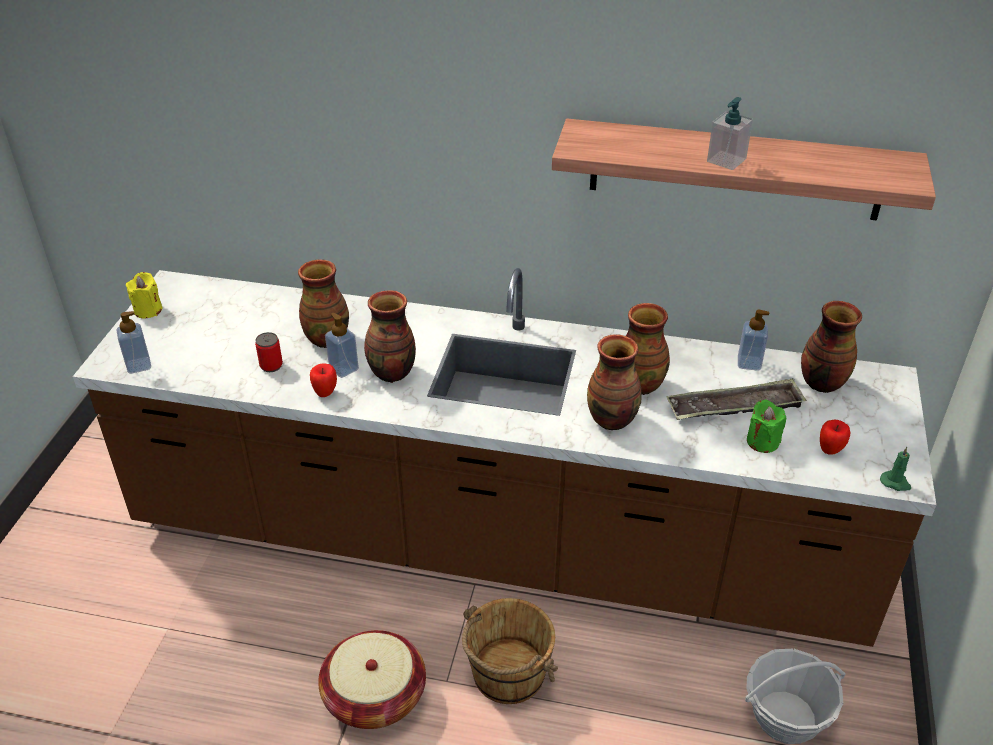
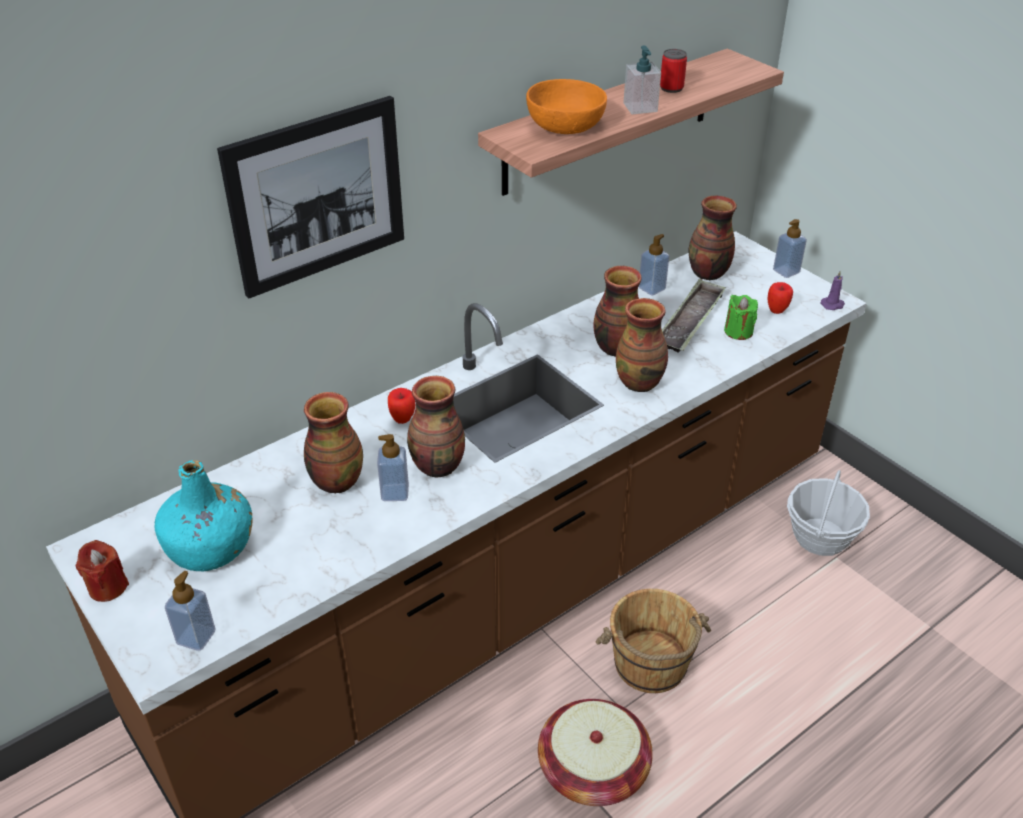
camera: 50 degrees left, 0 degrees up
(148, 310) = (108, 587): yellow candle -> red candle
(216, 326) = (211, 547): none -> turquoise bottle
(271, 365) = (327, 537): can -> can (671, 88)
(325, 393) = (415, 521): apple -> apple (402, 419)
(396, 110) = (317, 196): none -> picture
(638, 143) = (565, 125): none -> orange bowl
(895, 483) = (833, 305): green candle -> purple candle
(902, 428) = (786, 271): none -> soap dispenser

